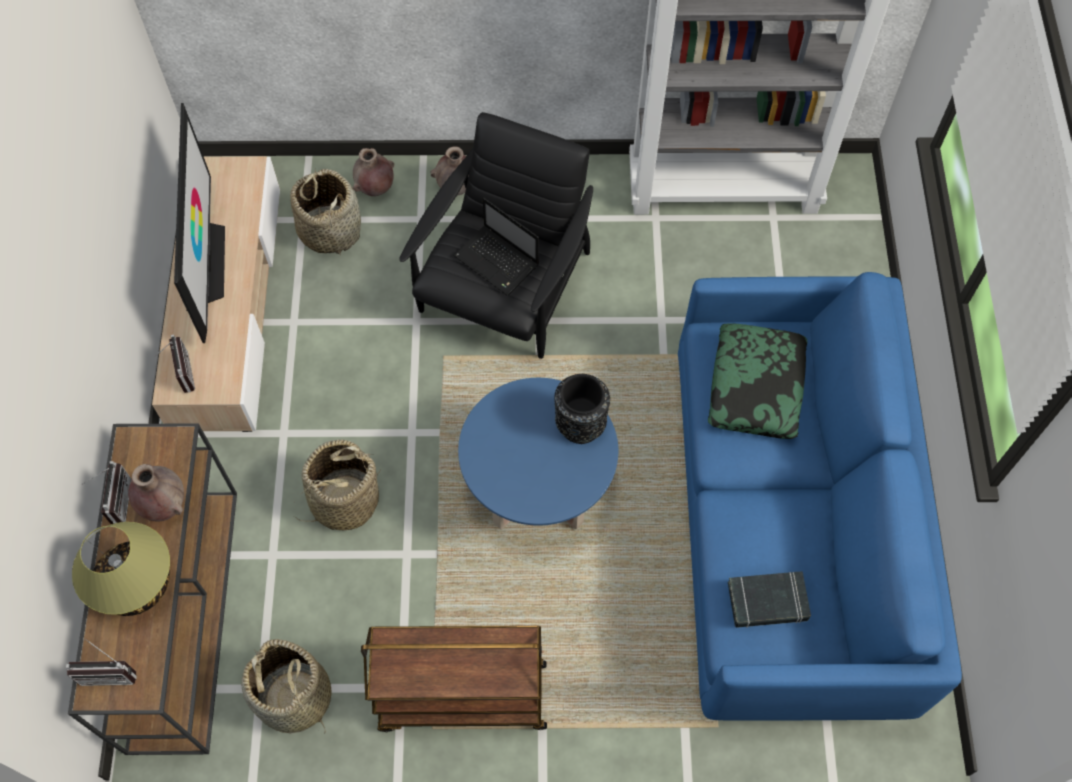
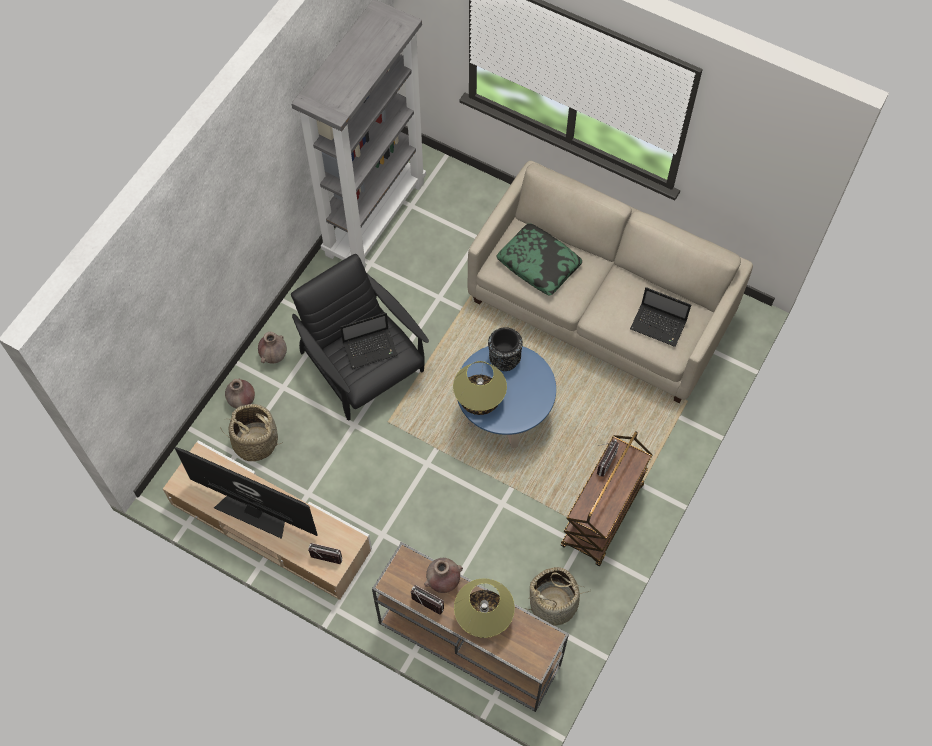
camera: 60 degrees left, 0 degrees up
(110, 671) = (529, 651): radio -> radio (603, 461)
(344, 500) = (448, 521): basket -> none
(500, 423) = (479, 398): none -> table lamp
(767, 602) = (659, 325): black book -> laptop
(787, 529) = (601, 308): blue sofa -> beige sofa

